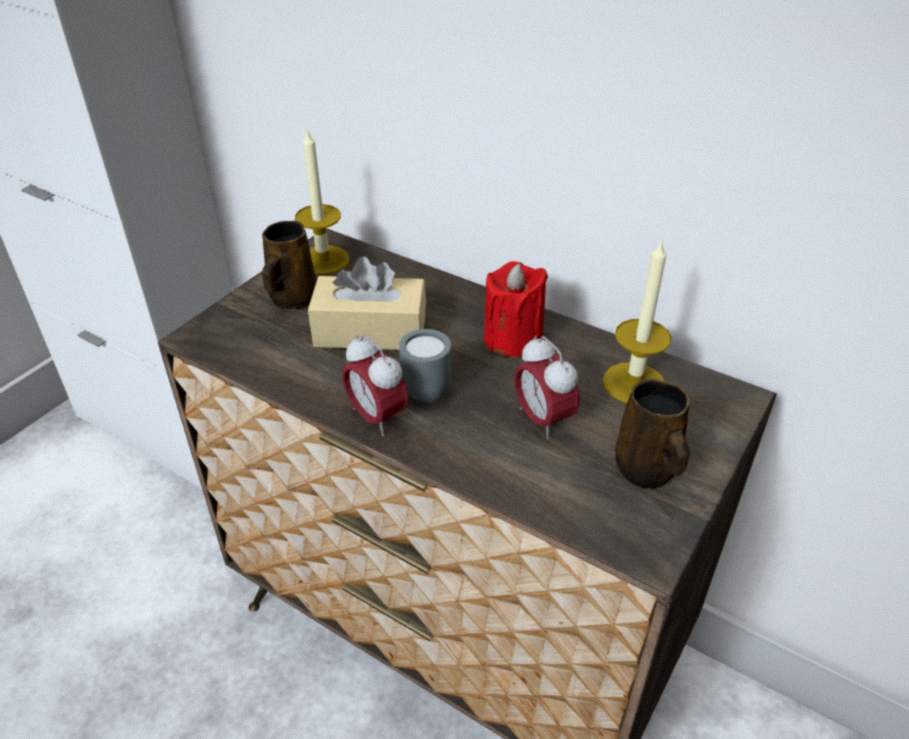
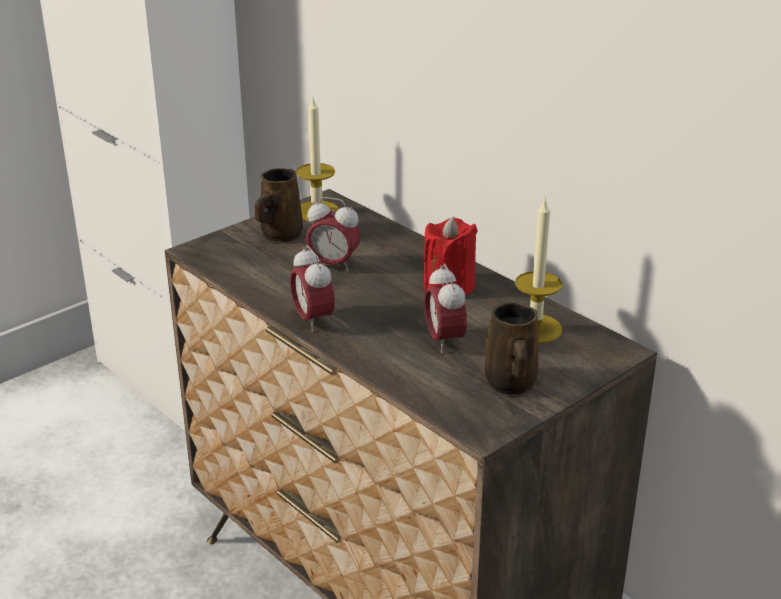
camera: 15 degrees right, 10 degrees down
(370, 331) = (333, 265): beige tissue box -> alarm clock
(430, 389) = (363, 308): grey mug -> none

